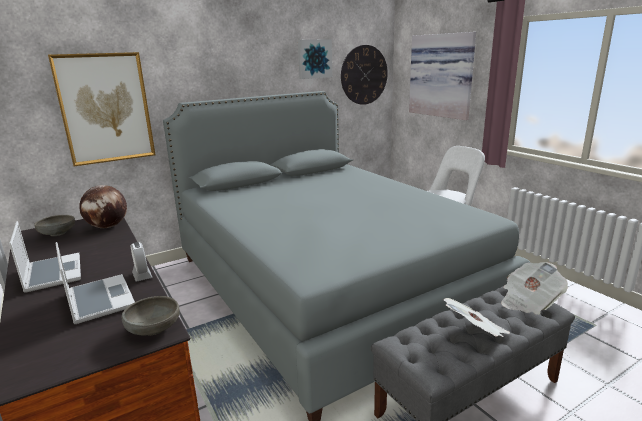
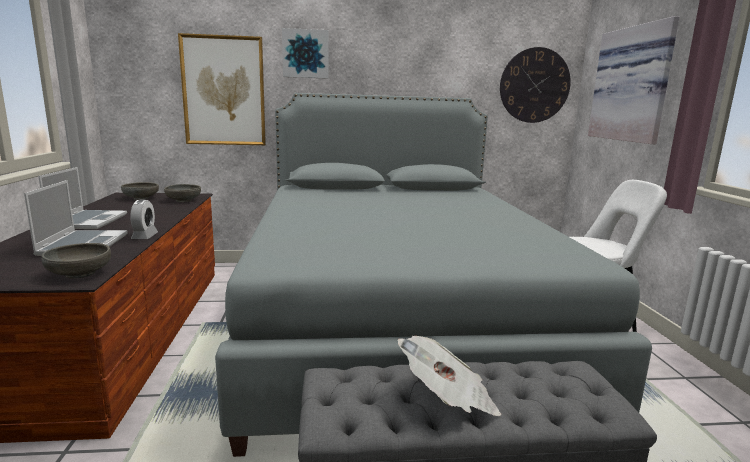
camera: 25 degrees right, 5 degrees down
(108, 226) = (183, 200): globe -> grey bowl
(314, 59) = (465, 59): picture -> picture (305, 54)
(528, 301) = (583, 389): newspaper -> none

